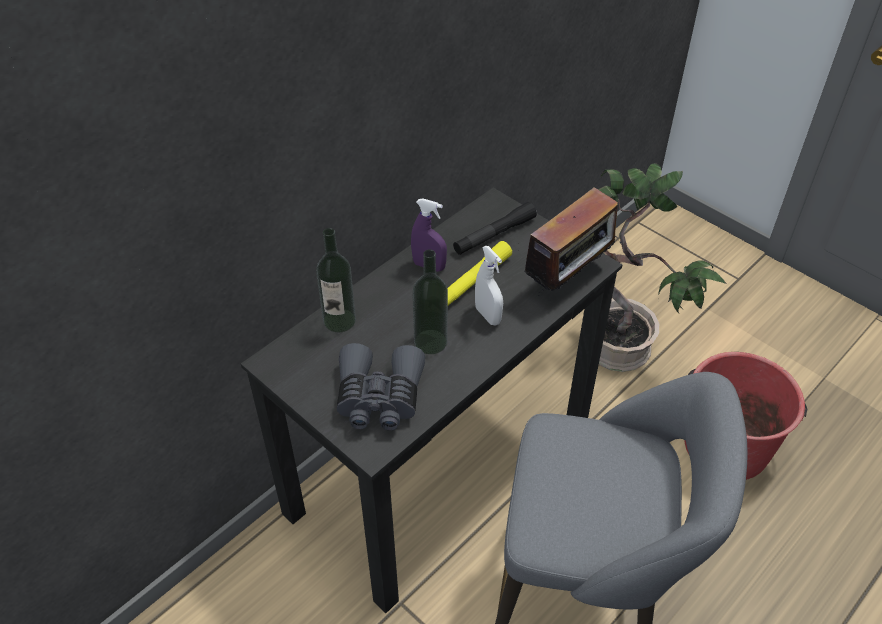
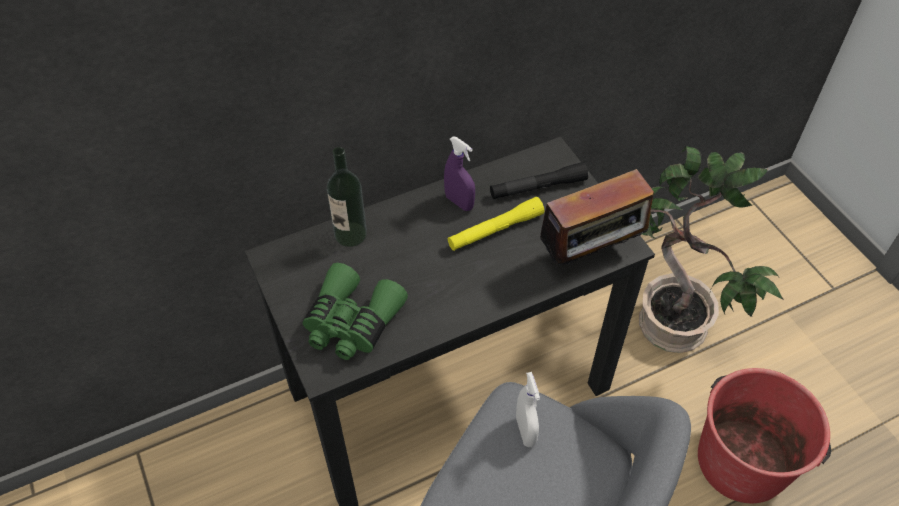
camera: 20 degrees right, 5 degrees up
(379, 398) = (351, 323): grey binoculars -> green binoculars
(430, 341) = (425, 280): bottle -> none
(487, 315) = (492, 270): white spray bottle -> white spray bottle (525, 431)

